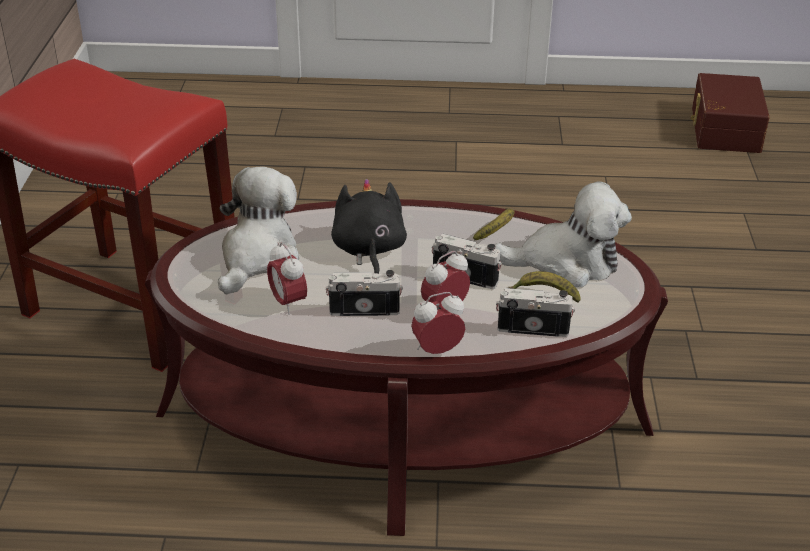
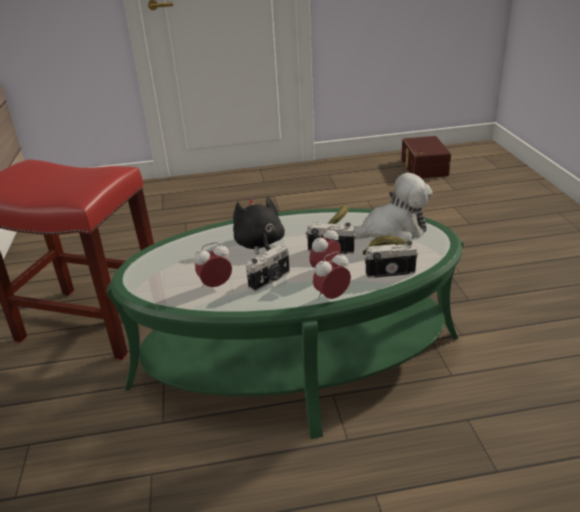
camera: 10 degrees left, 5 degrees down
(257, 256) = (184, 261): plush toy -> none
(288, 303) = (216, 285): alarm clock -> alarm clock turned 105 degrees clockwise
(364, 309) = (270, 280): camera -> camera turned 150 degrees clockwise
(403, 421) = (296, 361): brown coffee table -> green coffee table

